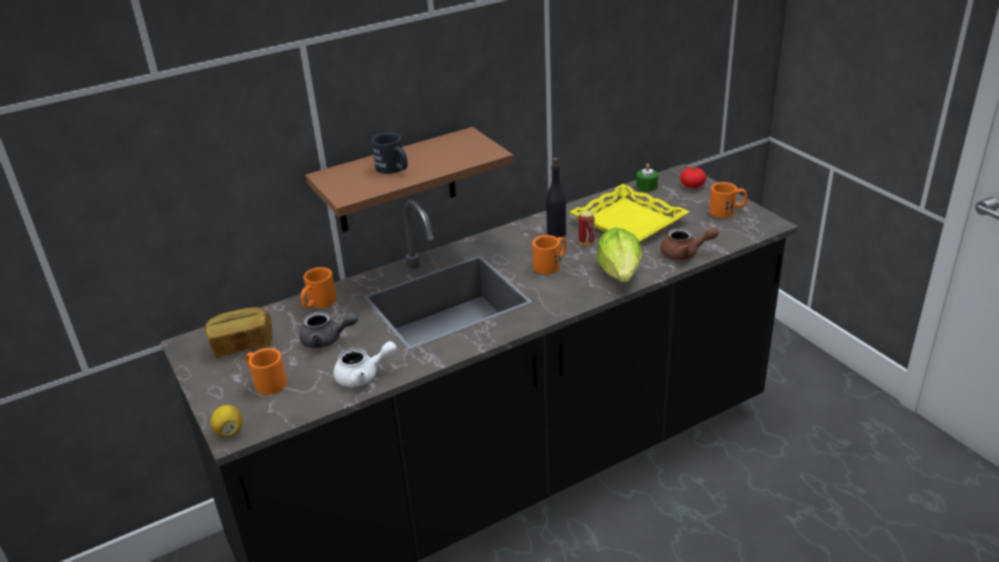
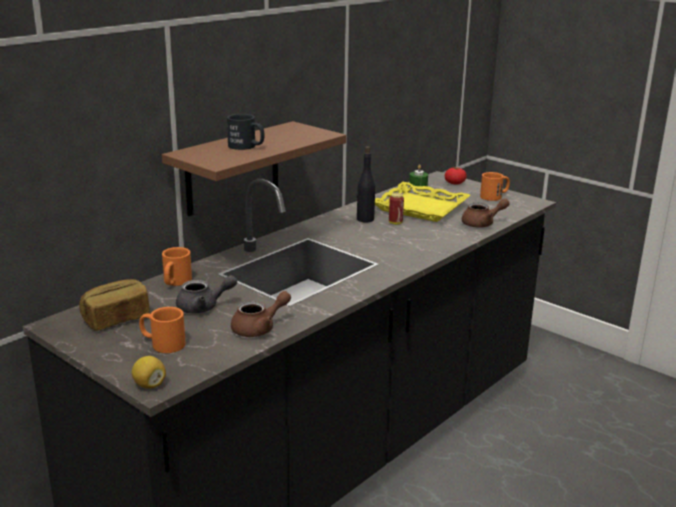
camera: 20 degrees left, 10 degrees down
(363, 376) = (259, 328): white teapot -> brown teapot
(551, 264) = (376, 239): orange mug -> none
(620, 273) = (439, 239): lettuce -> none

